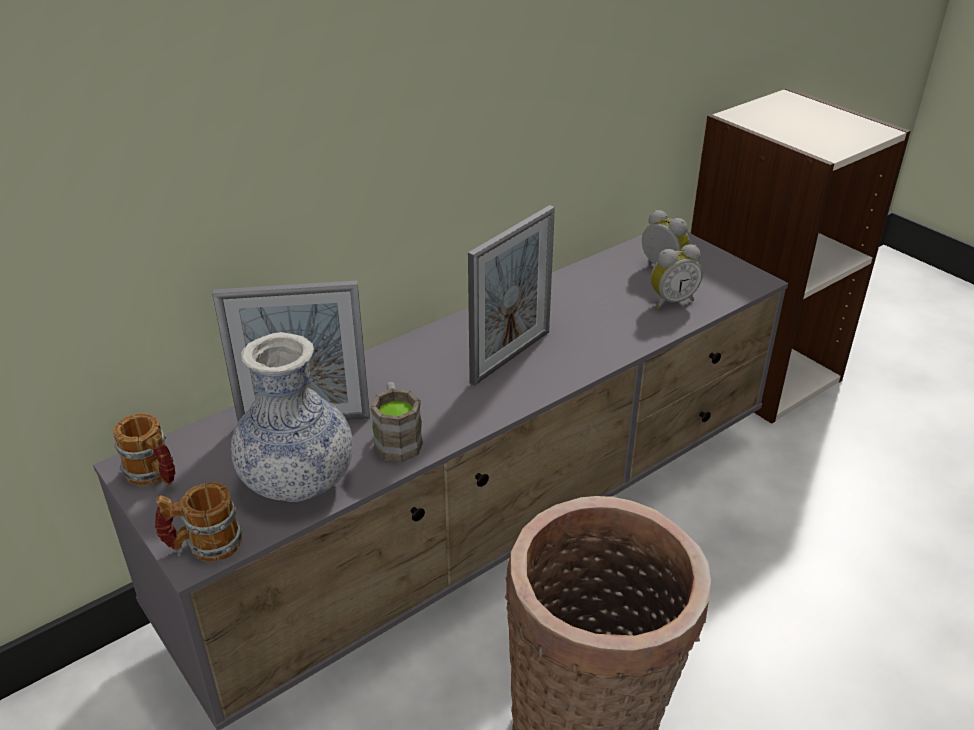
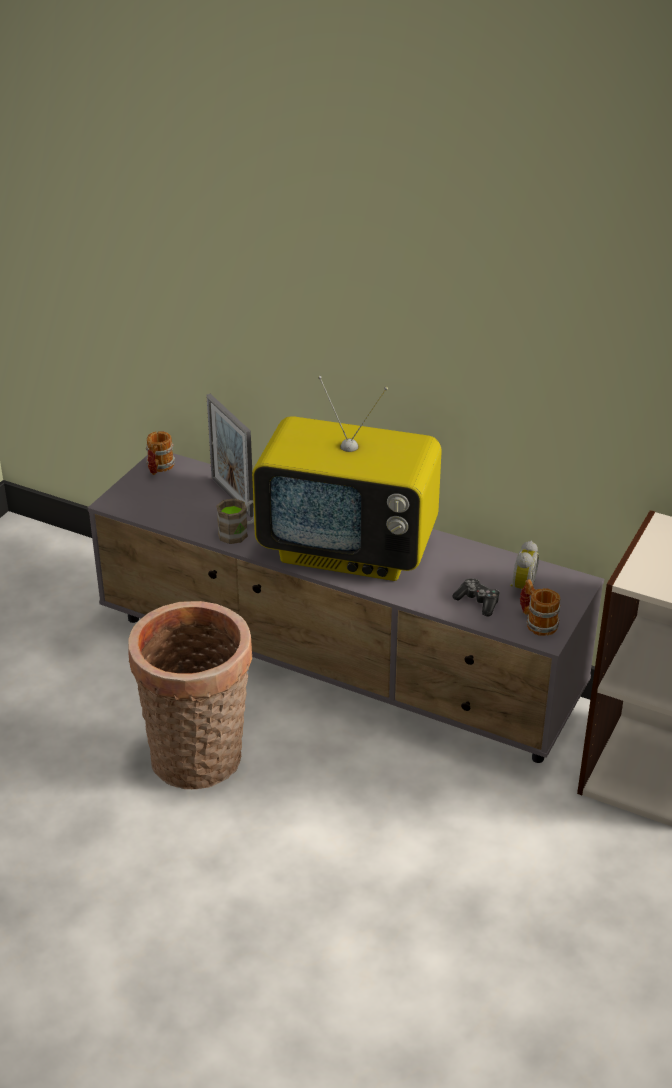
camera: 65 degrees right, 0 degrees up
(203, 545) = (120, 502): mug -> mug (537, 622)
(297, 480) = (183, 512): vase -> none
(510, 357) = (350, 550): picture frame -> television
(671, 301) = (478, 602): alarm clock -> game controller

